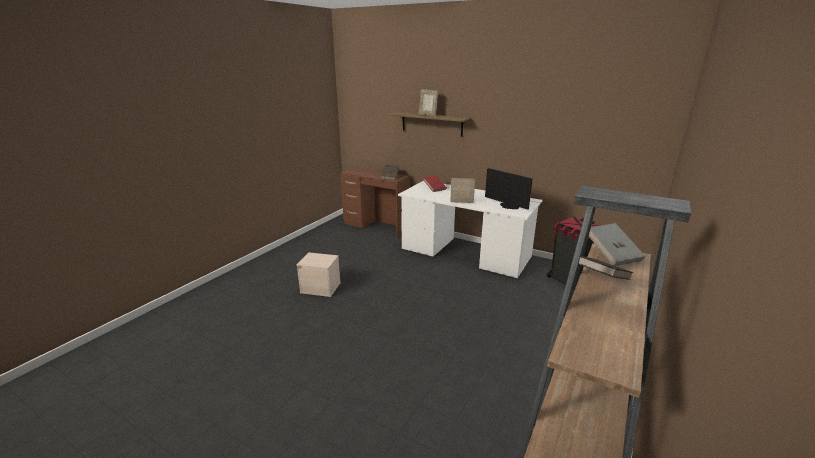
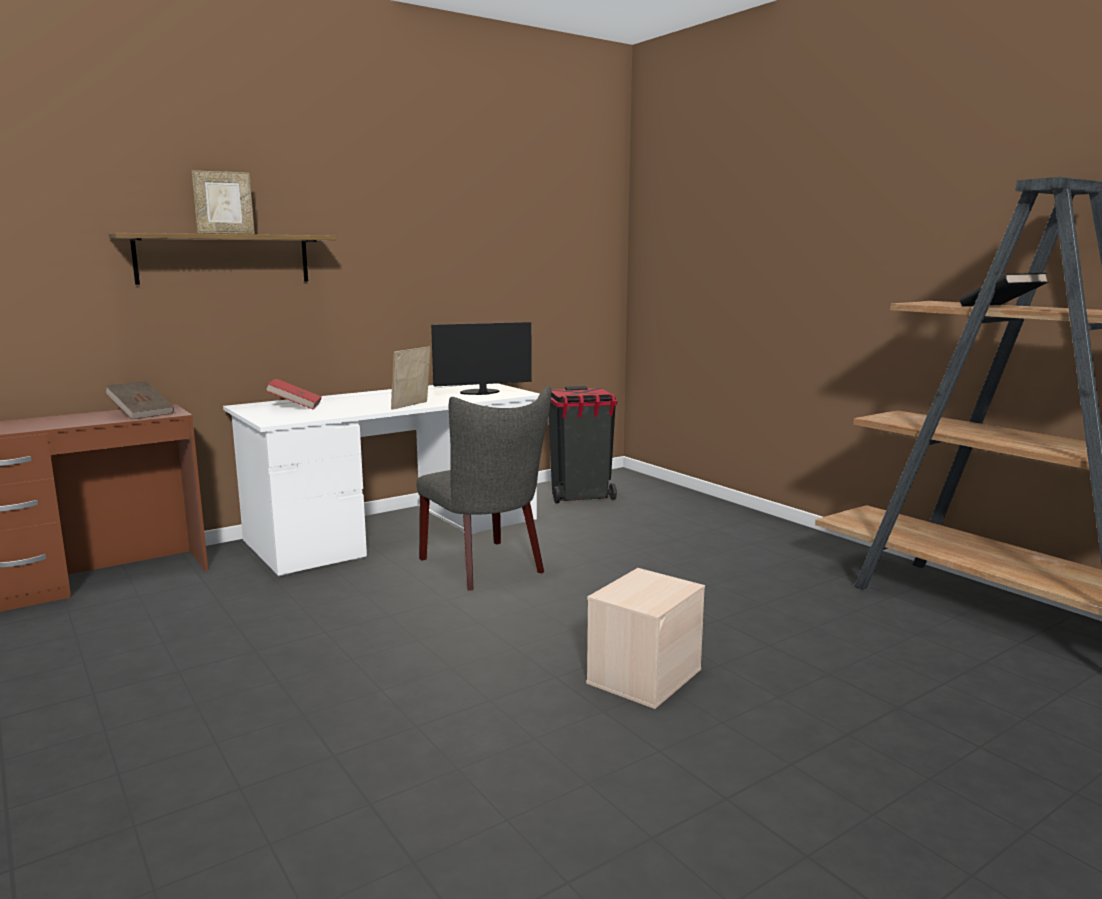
camera: 65 degrees left, 10 degrees down
(321, 287) = (307, 709): beige storage box -> beige storage box (644, 675)
(450, 283) = (487, 567): none -> grey chair
(612, 255) = (931, 303): grey book -> none

